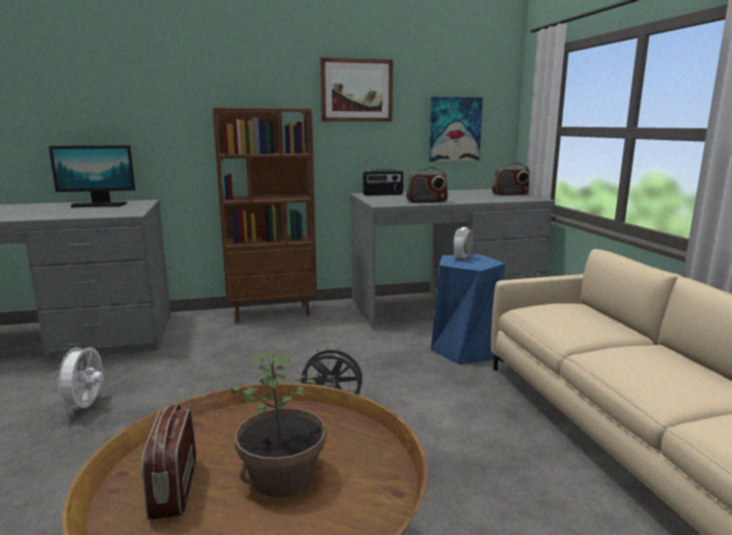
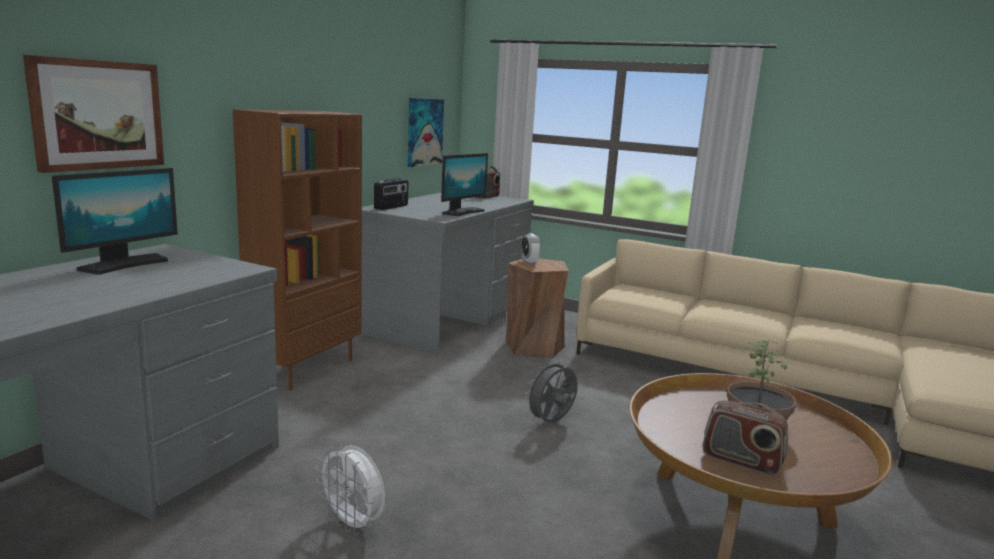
camera: 50 degrees left, 0 degrees up
(356, 90) = (356, 88): picture -> picture (98, 115)
(426, 202) = (462, 212): radio -> monitor
(464, 350) = (534, 347): blue stool -> brown stool

